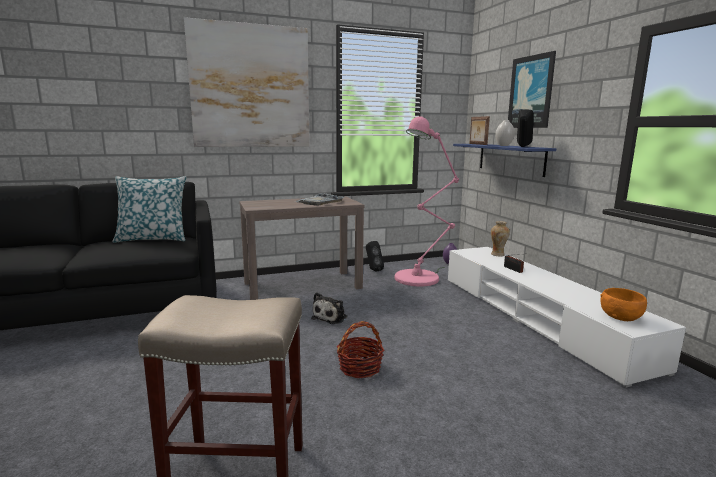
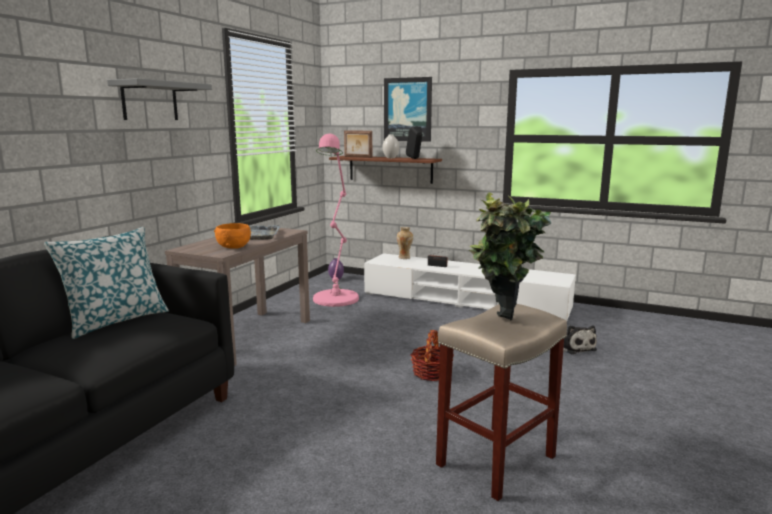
camera: 45 degrees left, 0 degrees up
(203, 313) = (501, 325): none -> potted plant
(251, 87) = (150, 101): picture -> grey shelf
(331, 317) = (335, 351): plush toy -> plush toy (575, 347)
(373, 270) = (283, 303): black speaker -> none
(510, 159) = (390, 169): blue shelf -> brown shelf
(620, 317) = (545, 278): orange bowl -> orange bowl (233, 247)

